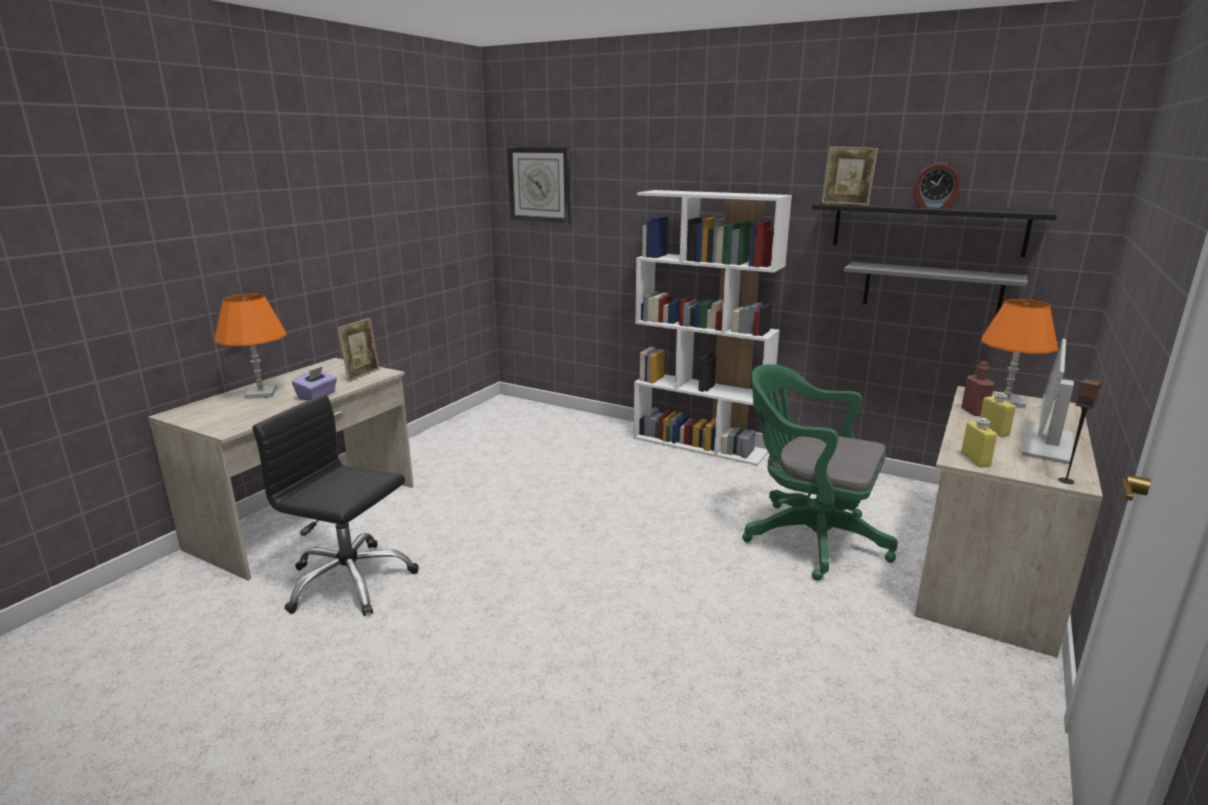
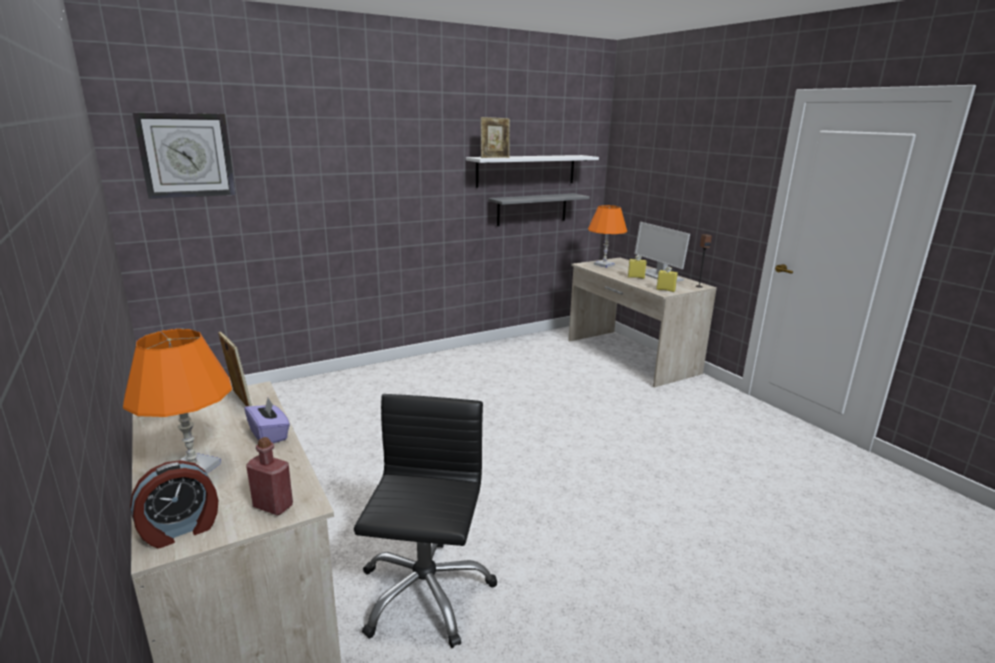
camera: 60 degrees left, 0 degrees up
(349, 581) = (424, 593): black office chair -> black office chair turned 135 degrees clockwise
(700, 445) = (407, 365): white bookcase -> none
(807, 537) = (561, 381): green office chair -> none
(927, 228) = (526, 170): black shelf -> white shelf
(933, 207) = (537, 156): alarm clock -> alarm clock (181, 530)
(974, 412) = (609, 272): red bottle -> red bottle (273, 506)

